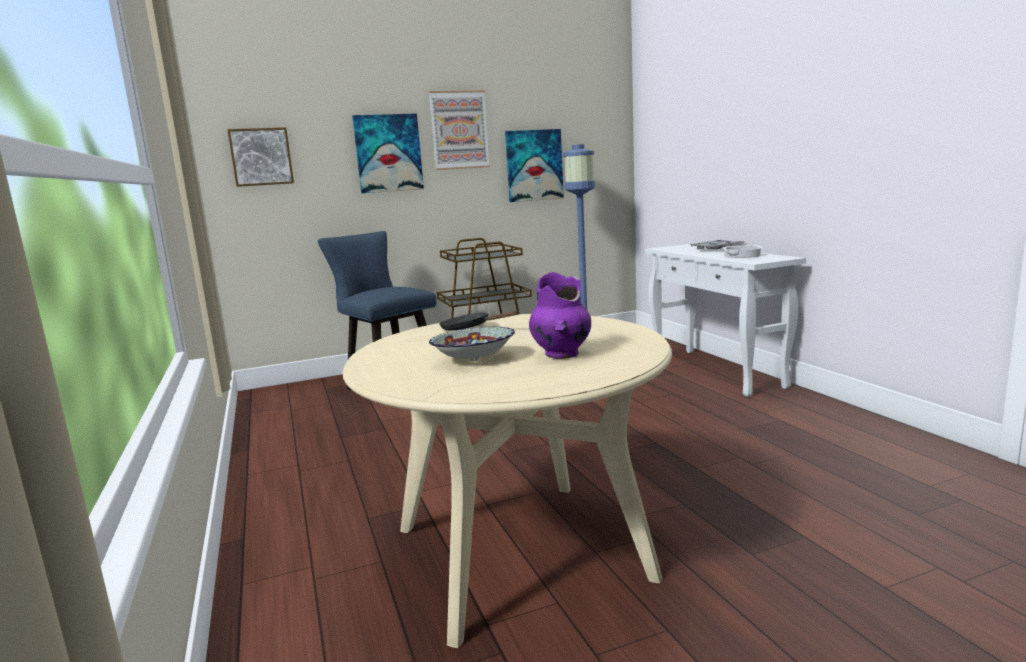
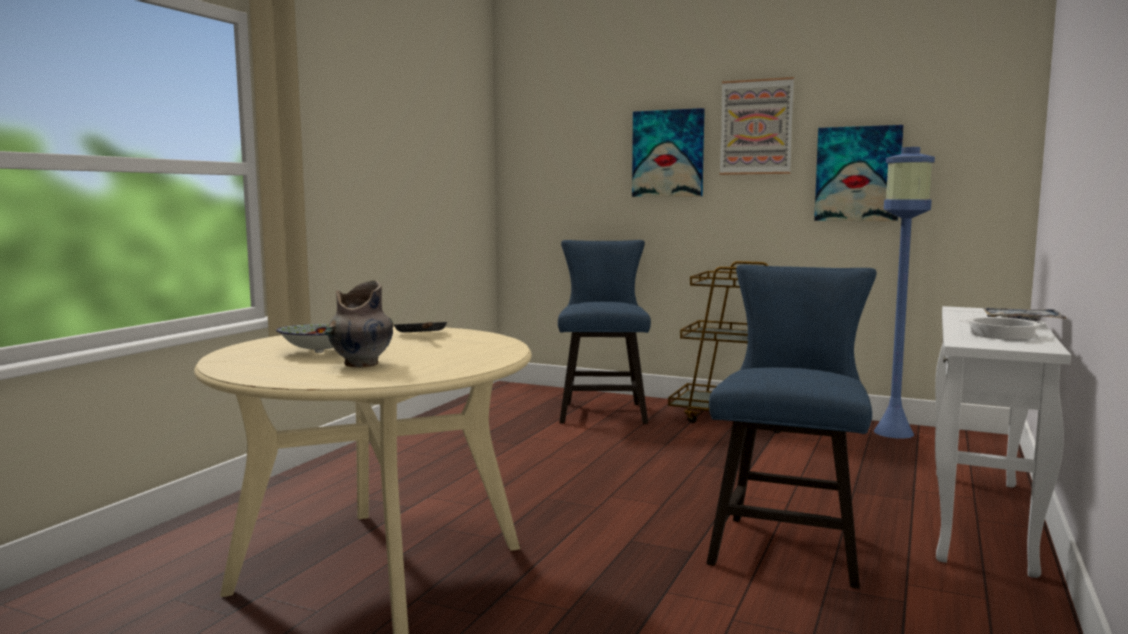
camera: 45 degrees right, 5 degrees down
(261, 157) = (545, 154): picture -> none
(561, 355) = (361, 364): purple vase -> grey vase
(682, 417) = (788, 544): none -> blue chair

